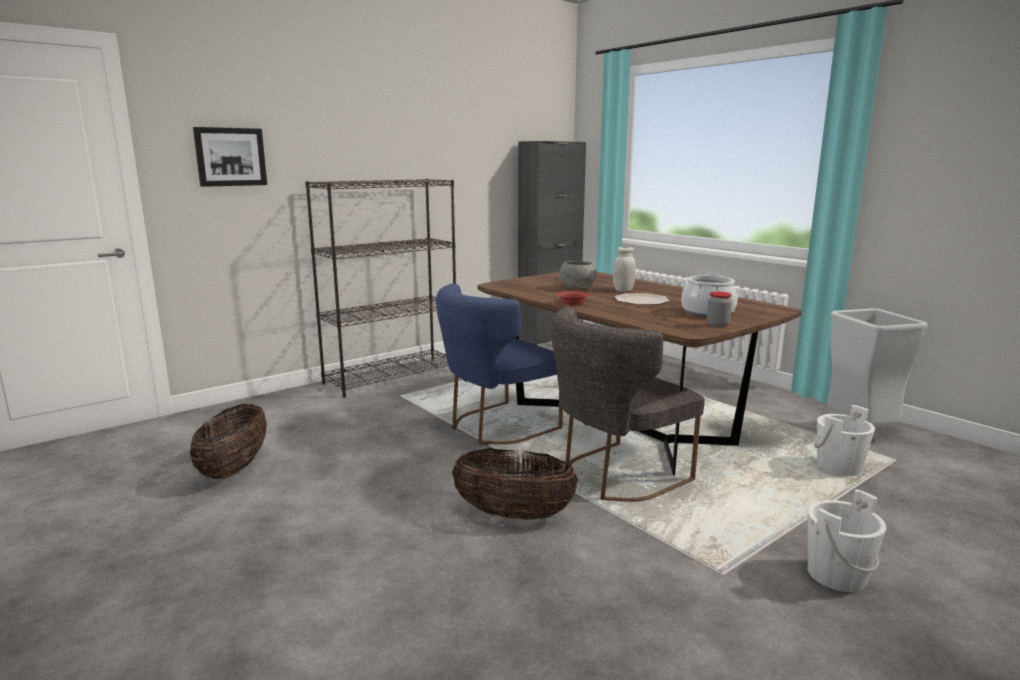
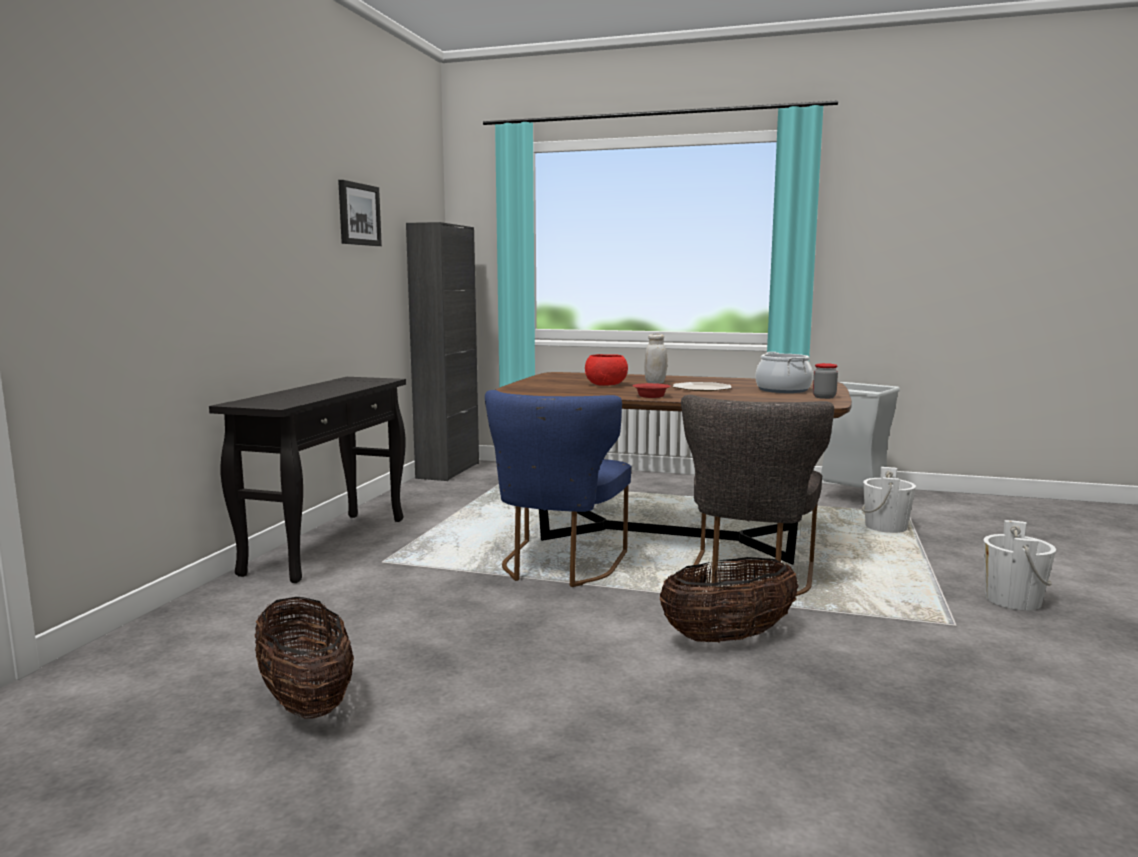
camera: 35 degrees left, 5 degrees down
(230, 157) = (114, 217): picture -> picture (358, 214)
(392, 376) = (328, 544): black bookcase -> black console table
(577, 287) = (606, 385): grey bowl -> red bowl

